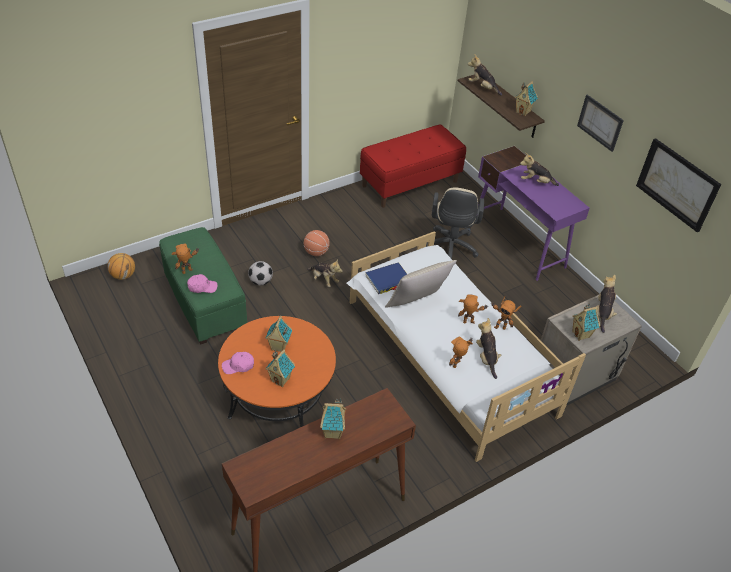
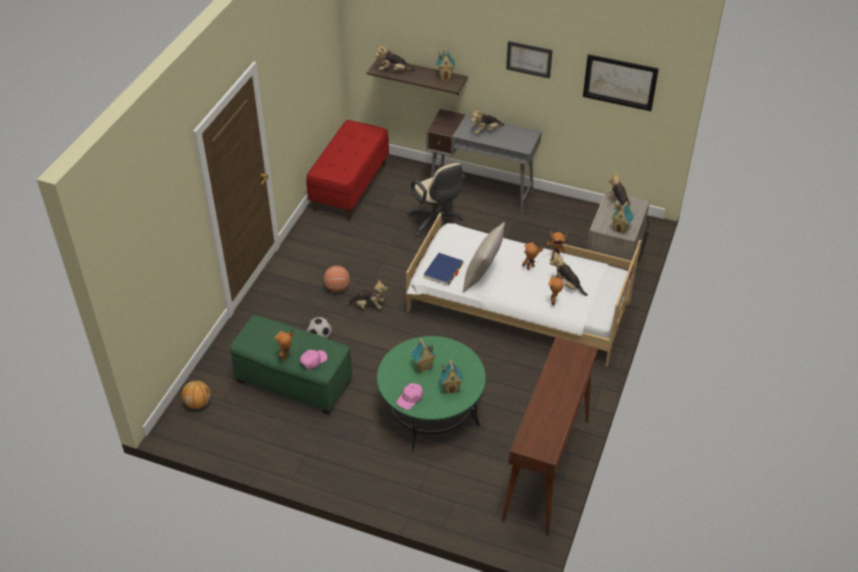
camera: 35 degrees left, 0 degrees up
(279, 396) = (431, 411): orange coffee table -> green coffee table
(333, 432) = (555, 386): toy house -> none
(518, 243) = (481, 190): purple desk -> grey desk

